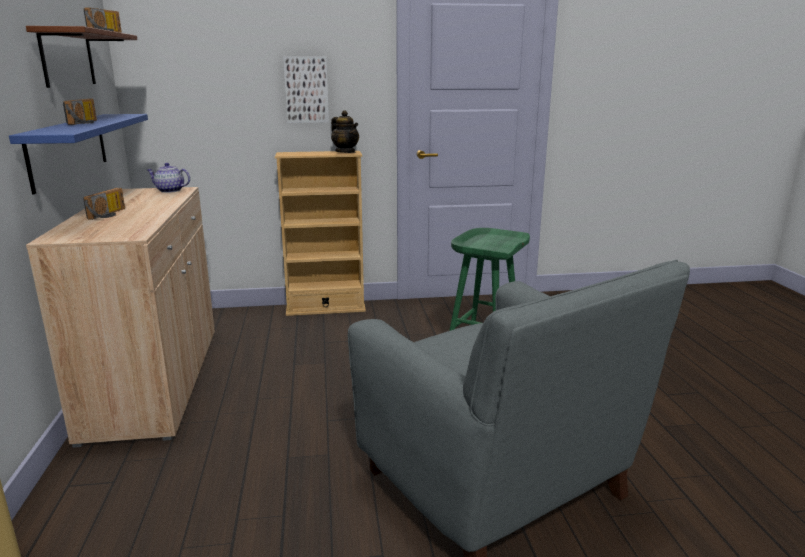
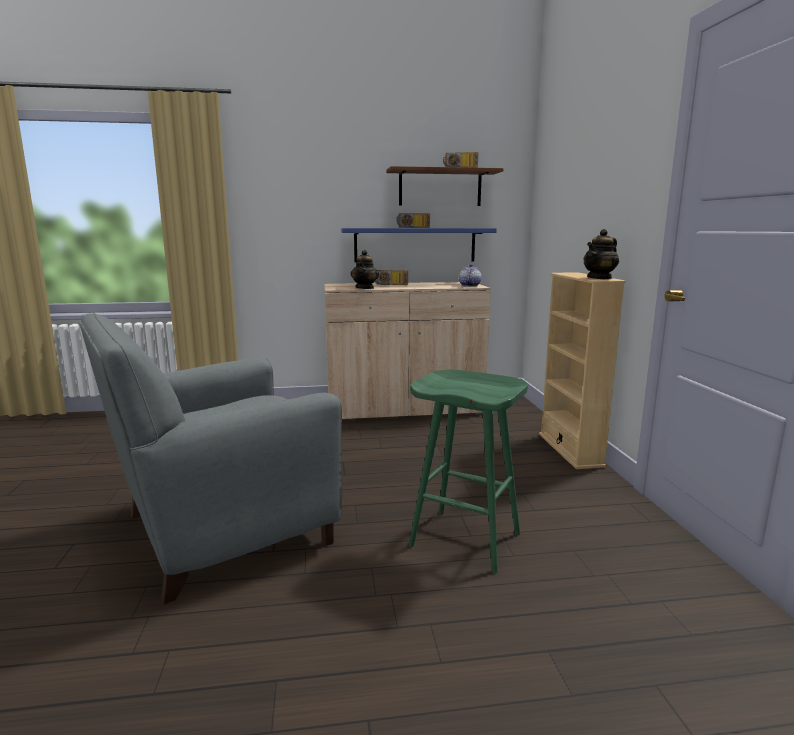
camera: 90 degrees right, 5 degrees down
(144, 223) = (365, 288): none -> teapot
(306, 90) = (605, 207): picture -> none

